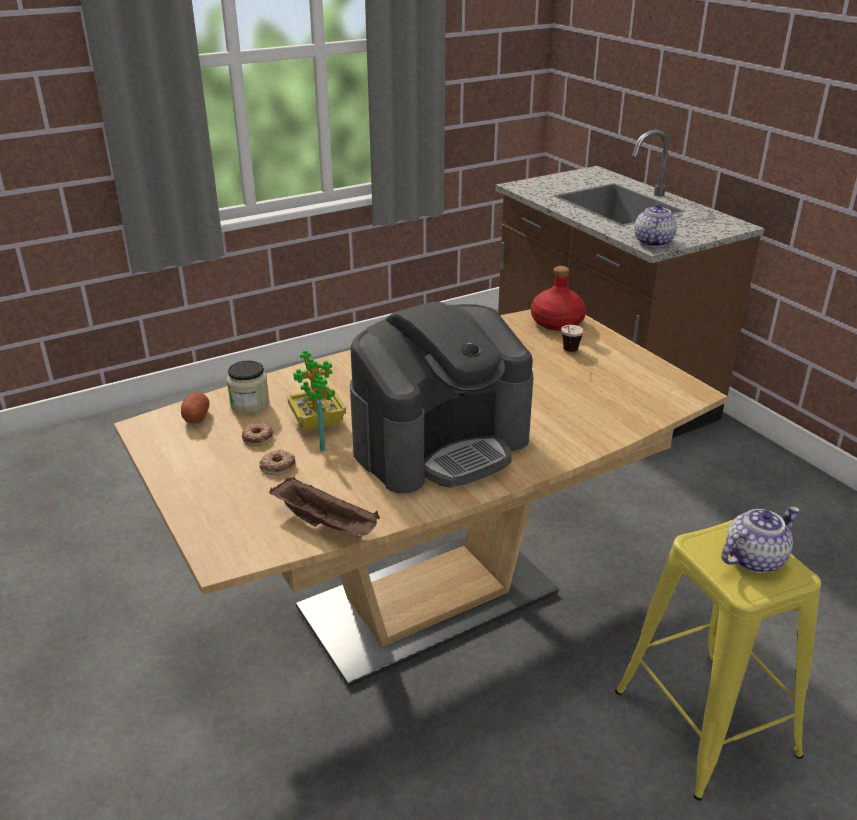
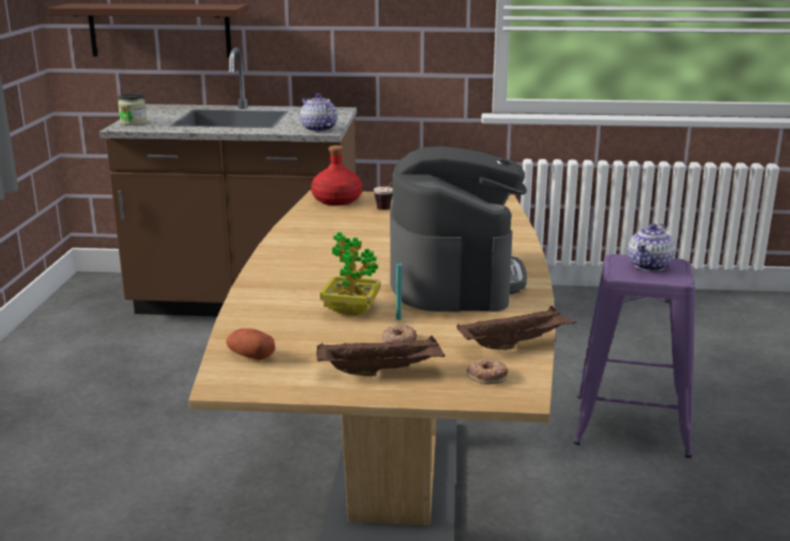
camera: 55 degrees left, 10 degrees down
(215, 478) = (382, 371): none -> brown tray
(250, 404) = (269, 328): jar -> jar (133, 123)
(258, 437) = (337, 338): donut -> donut (487, 375)
(624, 95) = (160, 30): none -> brown shelf
(705, 722) = (631, 425): yellow stool -> purple stool
(754, 558) = (650, 266): teapot -> teapot turned 150 degrees counterclockwise

